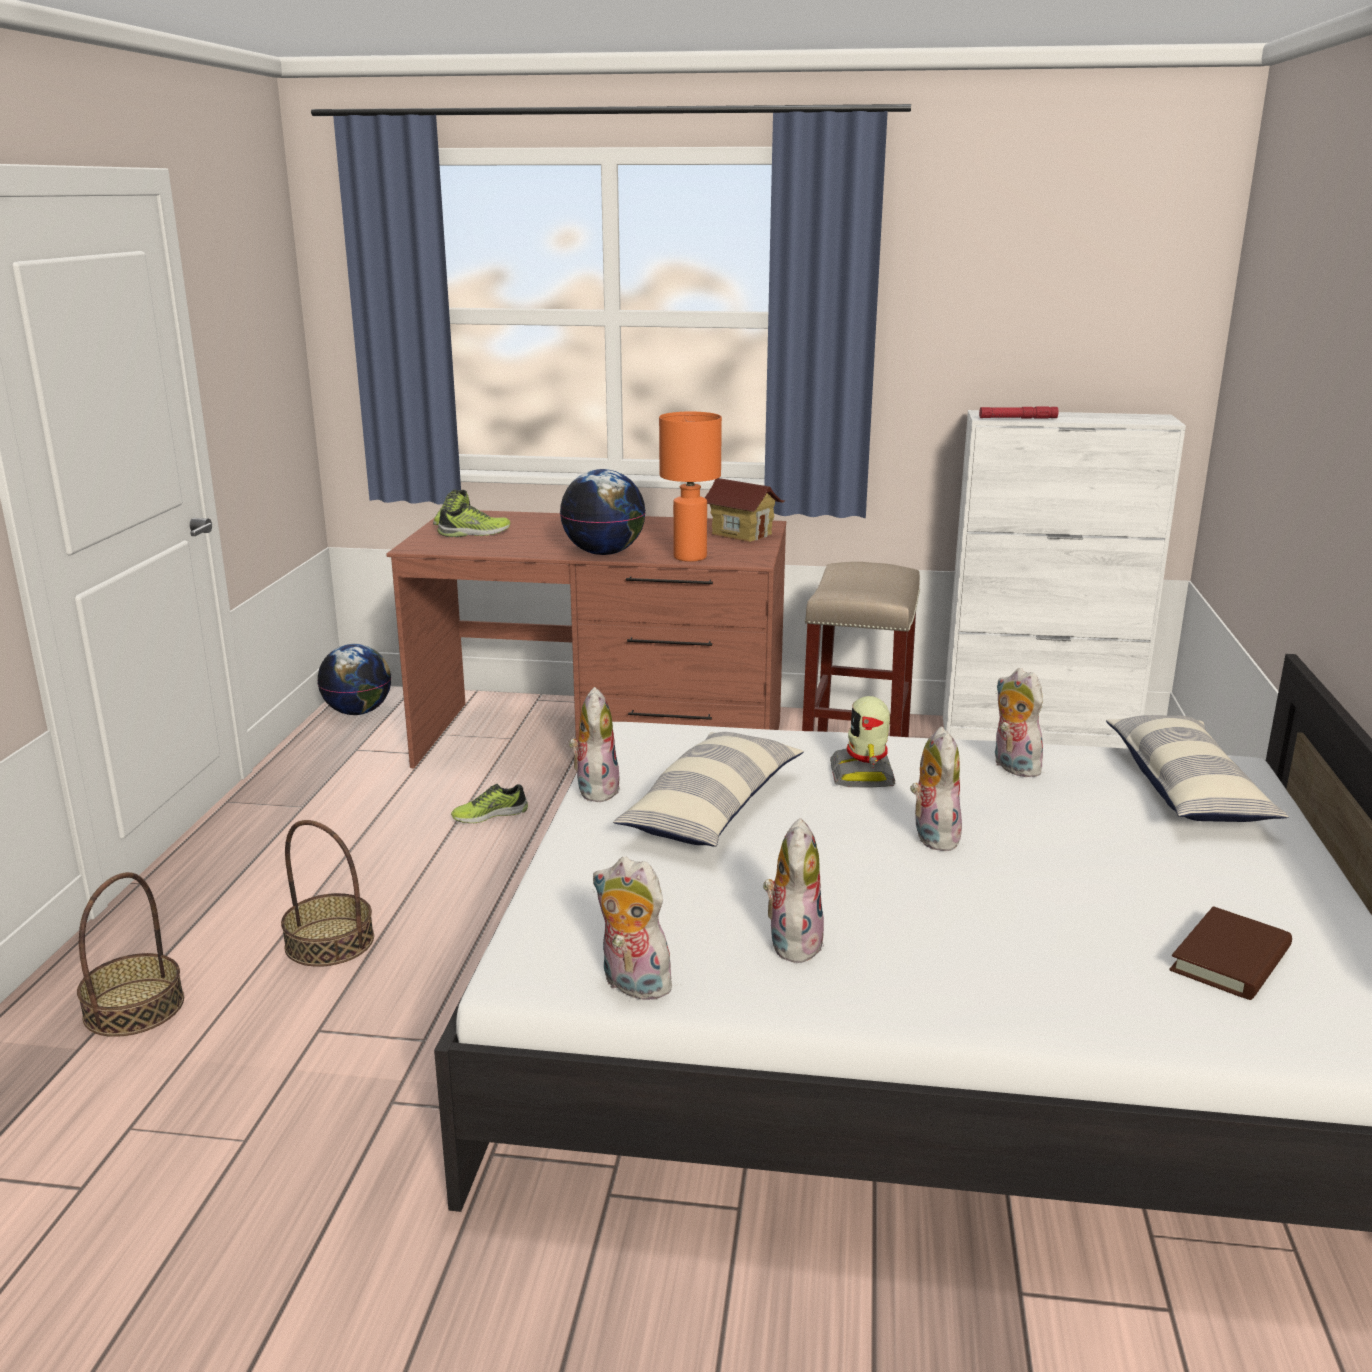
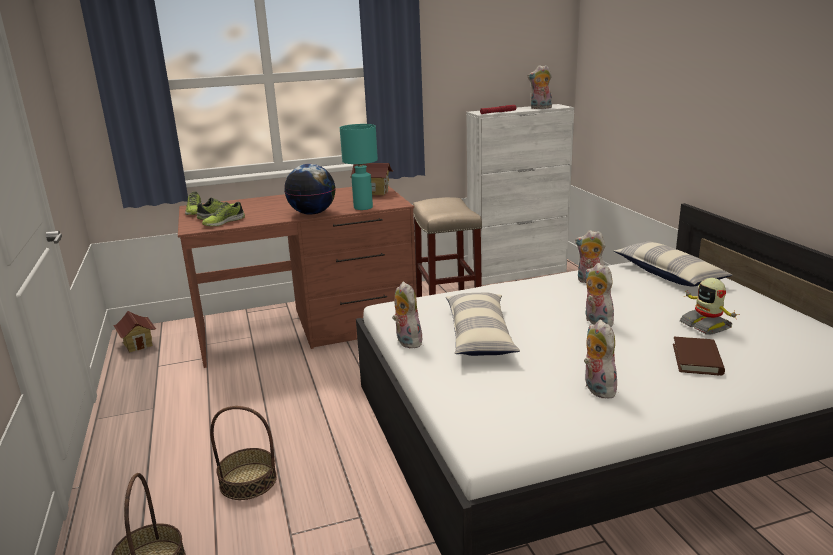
camera: 25 degrees left, 0 degrees up
(358, 712) = (138, 344): globe -> toy house
(490, 815) = (278, 381): shoe -> shoe (223, 222)
(632, 985) = (550, 435): plush toy -> plush toy (540, 108)
(690, 557) = (363, 207): orange table lamp -> turquoise table lamp
(864, 775) = (530, 301): toy robot -> toy robot (706, 325)
(1230, 960) = (773, 341): brown book -> brown book (697, 359)

